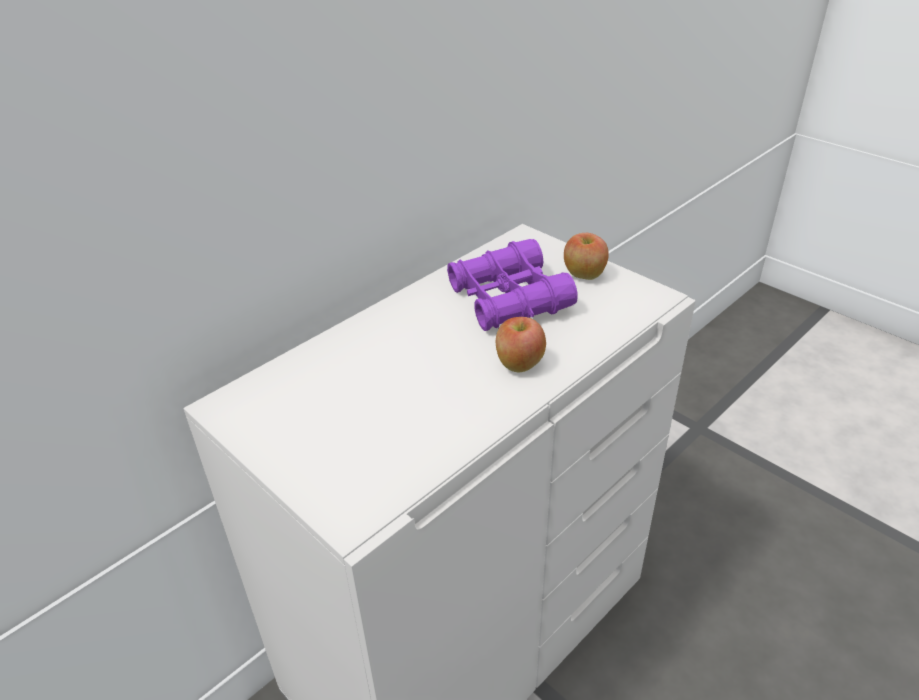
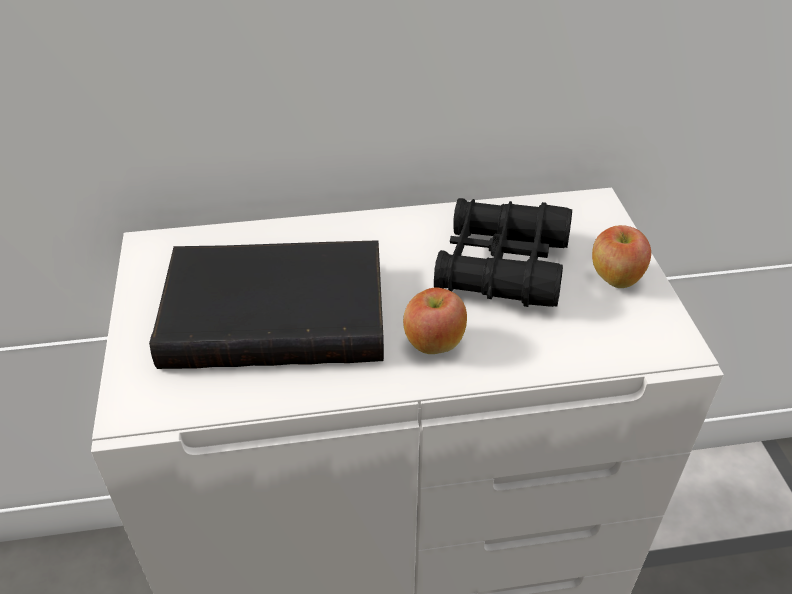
camera: 35 degrees right, 5 degrees up
(385, 398) = (277, 310): none -> black book
(508, 299) = (501, 266): purple binoculars -> black binoculars

